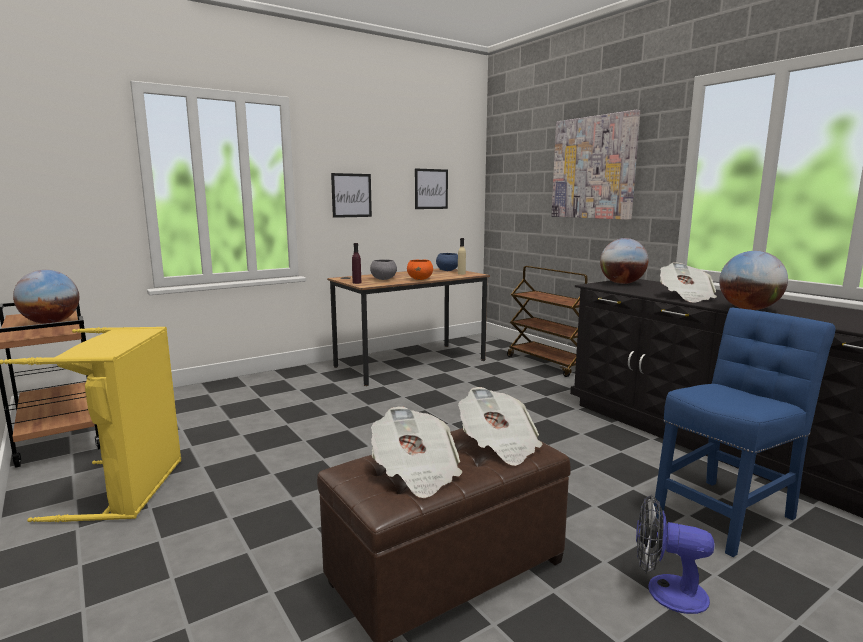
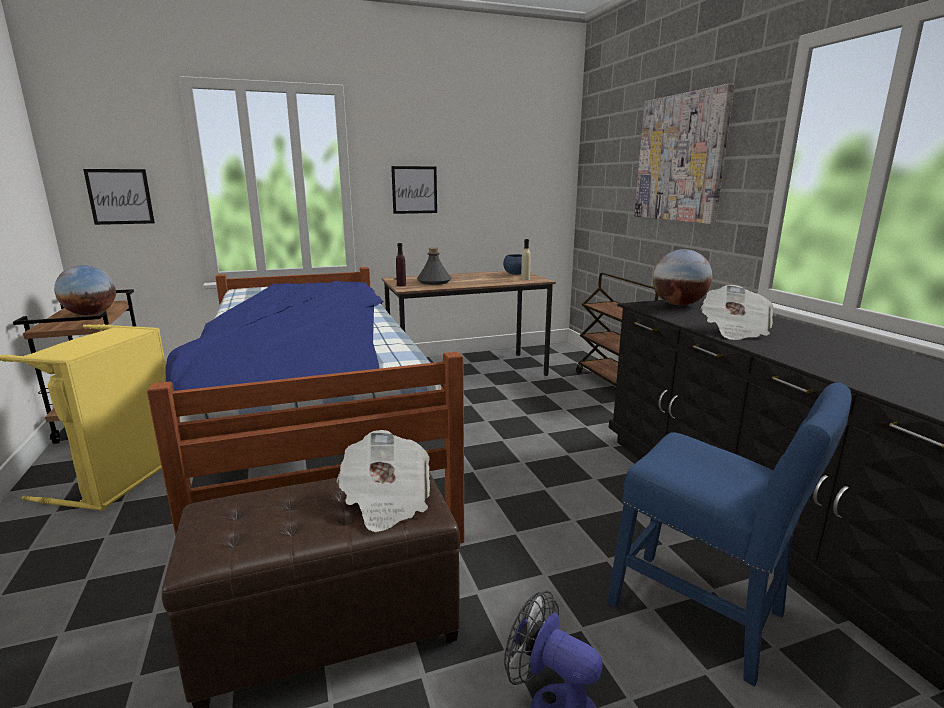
camera: 15 degrees right, 5 degrees up
(311, 435) = (313, 443): none -> bed
(383, 279) = (434, 282): grey bowl -> grey bottle
(416, 473) = (266, 524): newspaper -> none
(420, 279) = (471, 284): orange bowl -> none
(431, 189) = (509, 182): picture -> picture (120, 196)
(726, 513) = (704, 615): blue chair -> blue chair turned 60 degrees clockwise
(749, 309) = (797, 356): globe -> none

